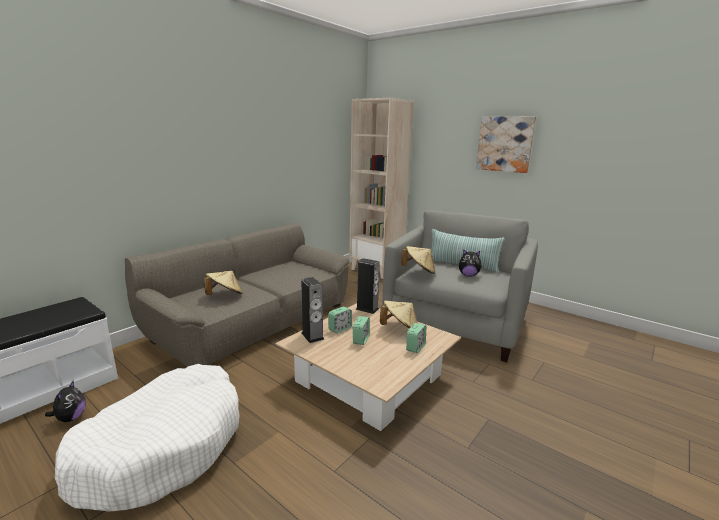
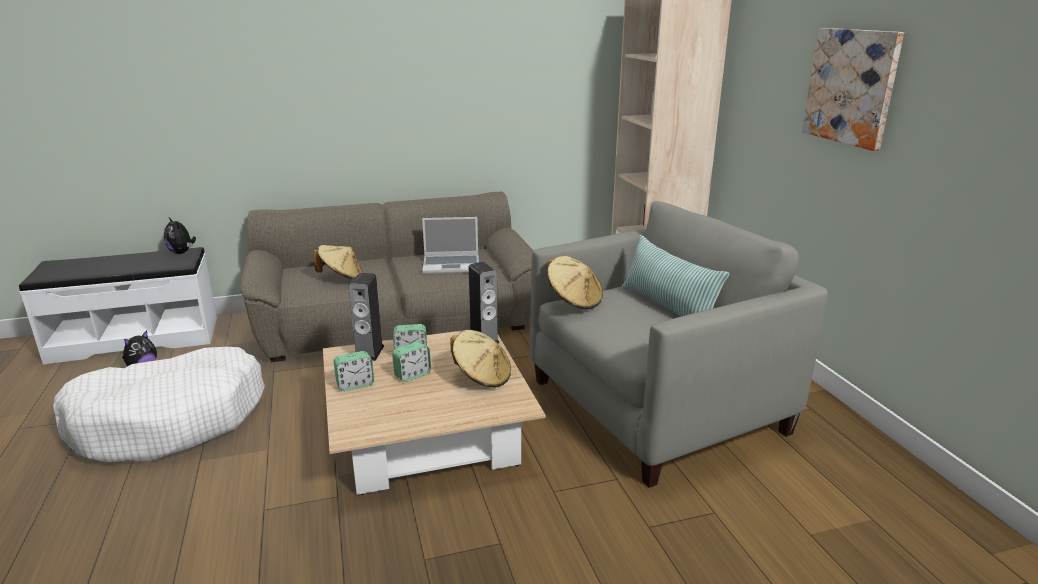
camera: 35 degrees right, 5 degrees up
(289, 273) = (452, 265): none -> laptop
(415, 347) = (460, 407): alarm clock -> alarm clock (355, 384)
(468, 275) = (640, 325): plush toy -> plush toy (182, 252)

